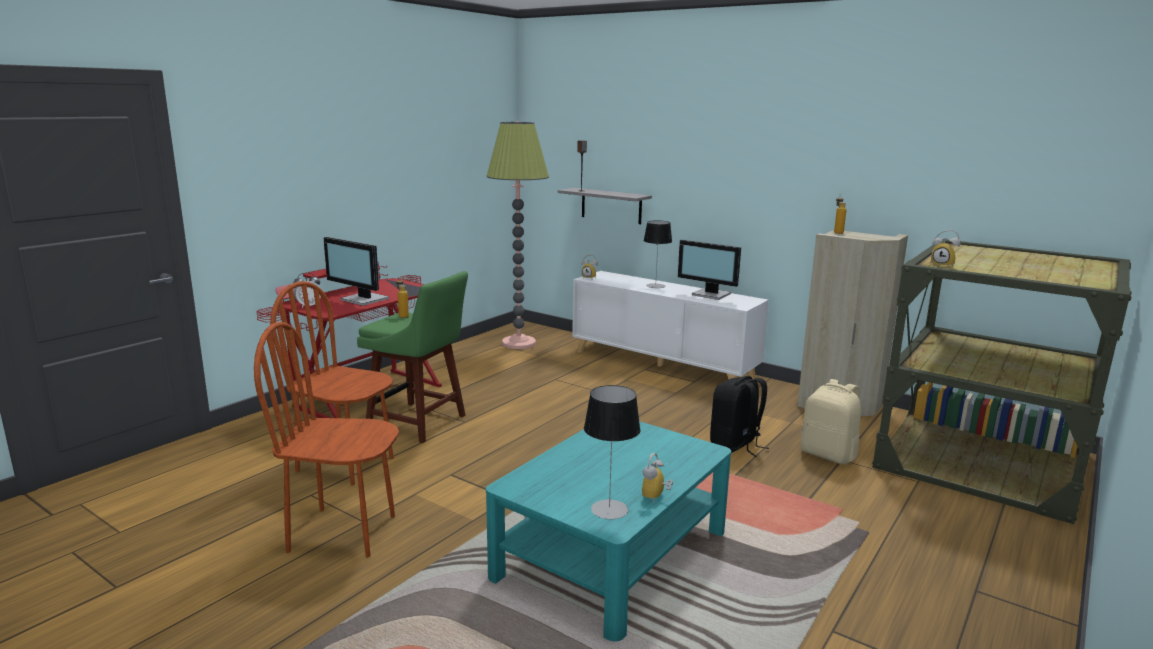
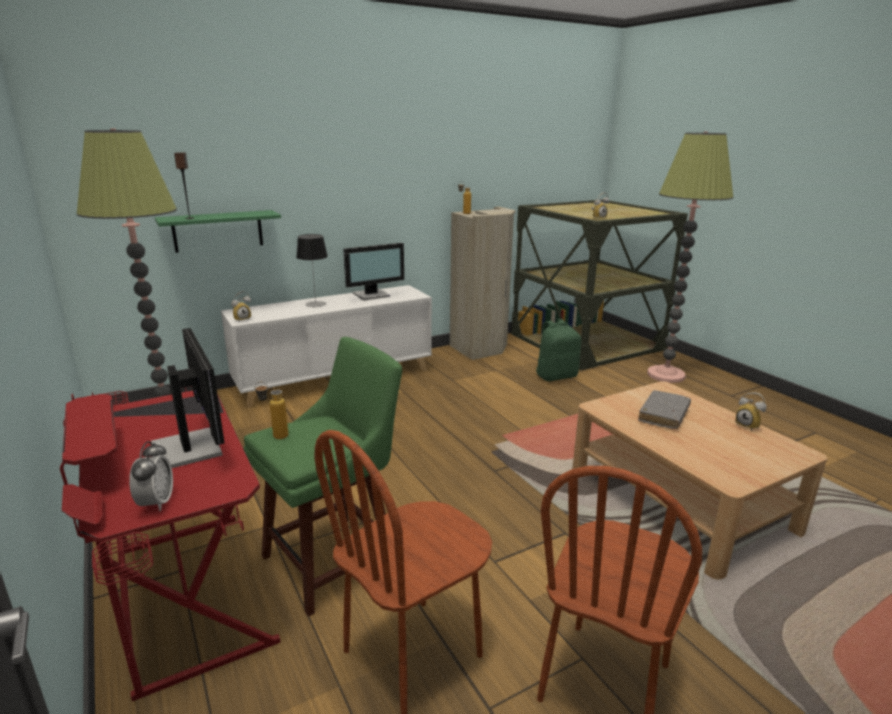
camera: 65 degrees left, 5 degrees up
(363, 300) = (190, 448): monitor -> monitor turned 90 degrees counterclockwise
(609, 509) = (771, 448): table lamp -> none
(611, 206) = (218, 231): grey shelf -> green shelf
(612, 554) = (680, 501): turquoise coffee table -> beige coffee table
(631, 452) = (663, 415): none -> grey book
(736, 445) = (522, 400): black backpack -> none
(829, 455) = (556, 376): beige backpack -> green backpack
(963, 529) = (665, 375): none -> floor lamp

